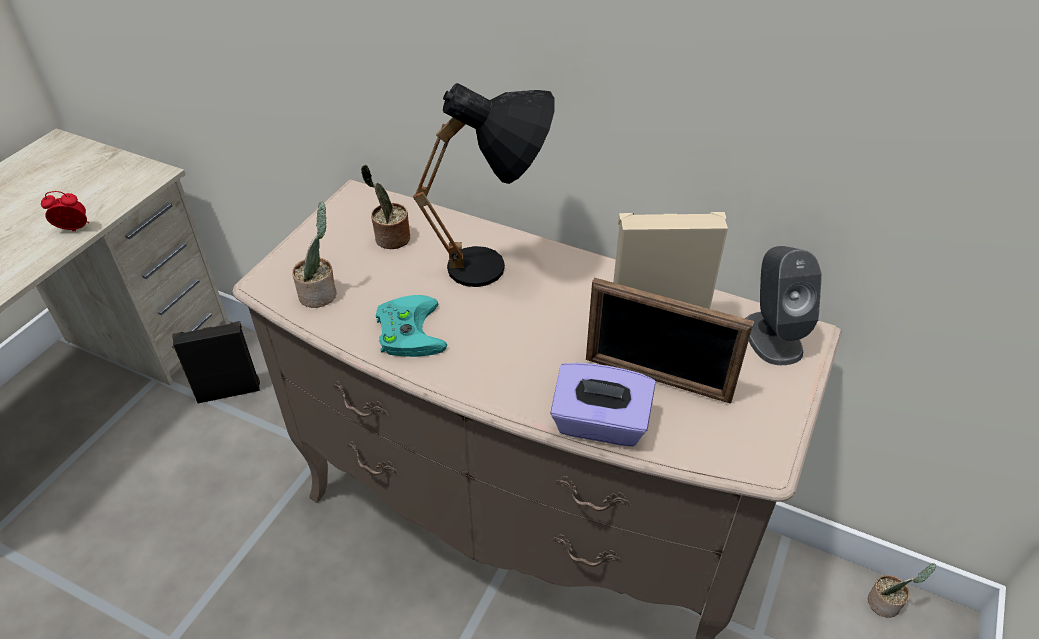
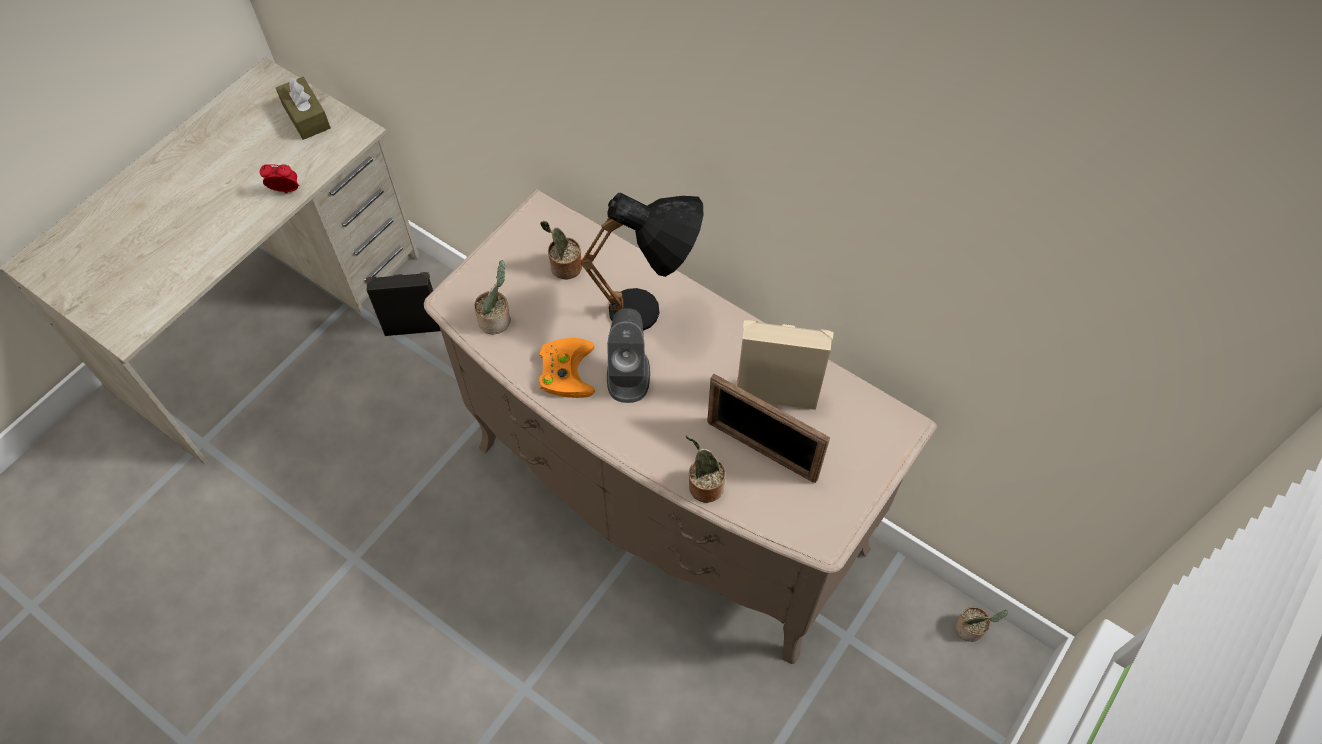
camera: 10 degrees right, 15 degrees up
(98, 168) = (306, 116): none -> brown tissue box
(407, 330) = (564, 369): turquoise game controller -> orange game controller
(599, 425) = (703, 485): purple tissue box -> potted plant
(772, 337) = (872, 423): grey speaker -> grey speaker (628, 374)

